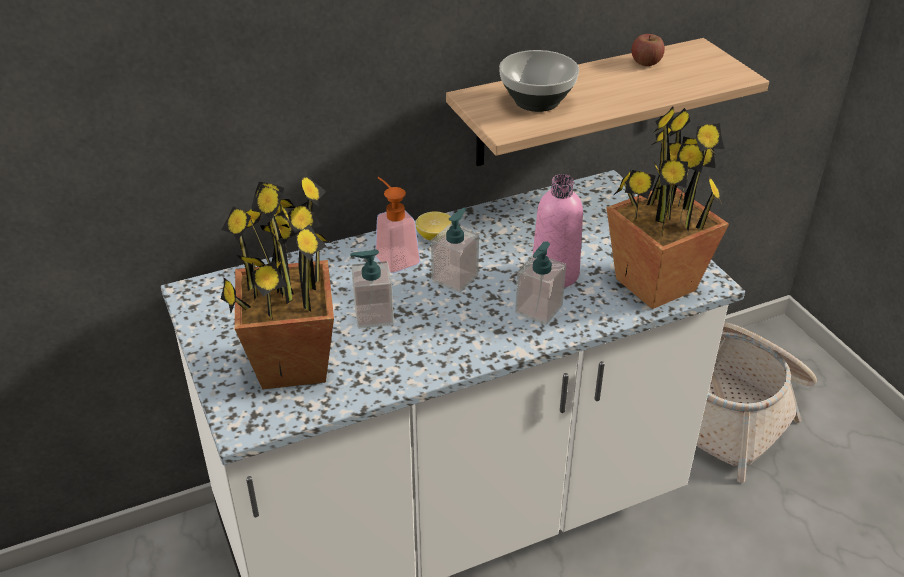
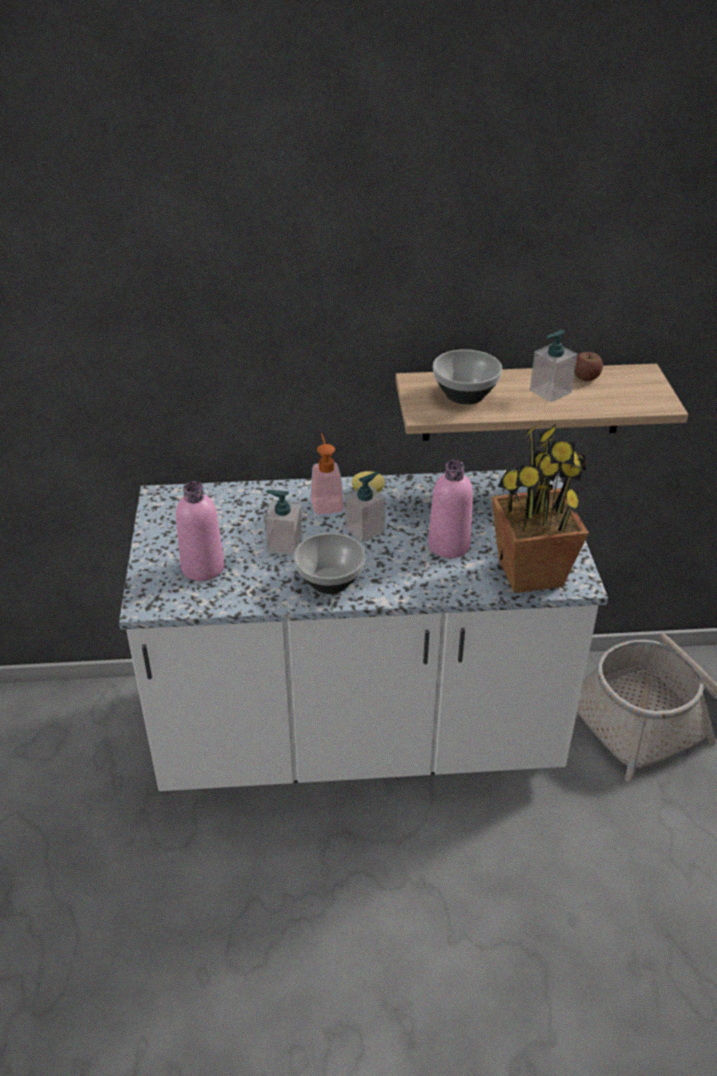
camera: 20 degrees right, 0 degrees up
(291, 364) = (203, 568): potted plant -> pink bottle
(450, 343) = (331, 581): none -> bowl
(538, 309) = (418, 571): soap dispenser -> soap dispenser (550, 392)

